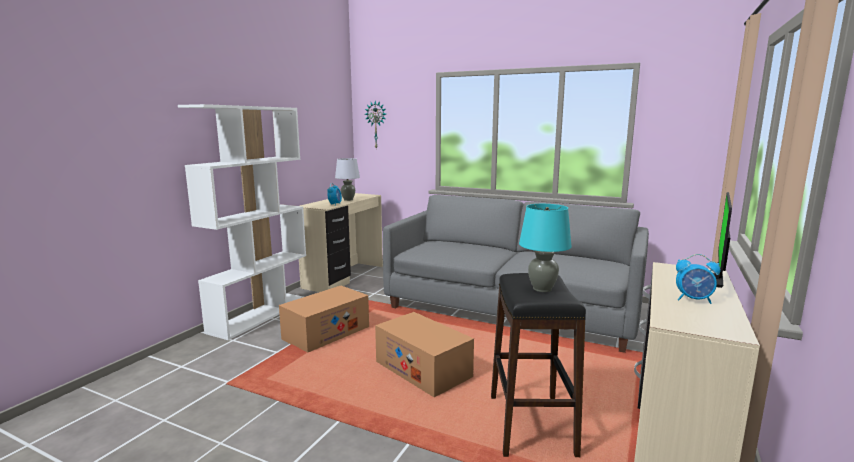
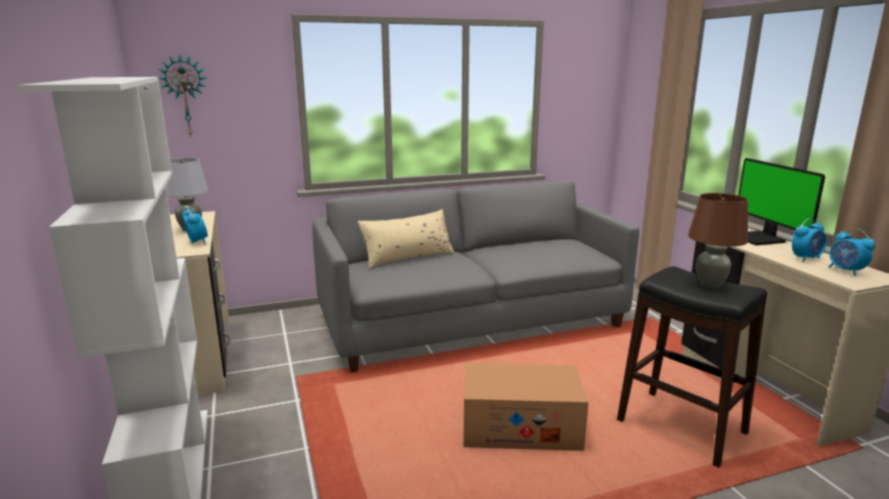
camera: 45 degrees left, 5 degrees up
(326, 333) = (333, 446): cardboard box -> none
(465, 244) = (408, 257): none -> beige pillow
(542, 289) = (709, 284): turquoise table lamp -> brown table lamp
(701, 317) = (846, 271): none -> alarm clock

